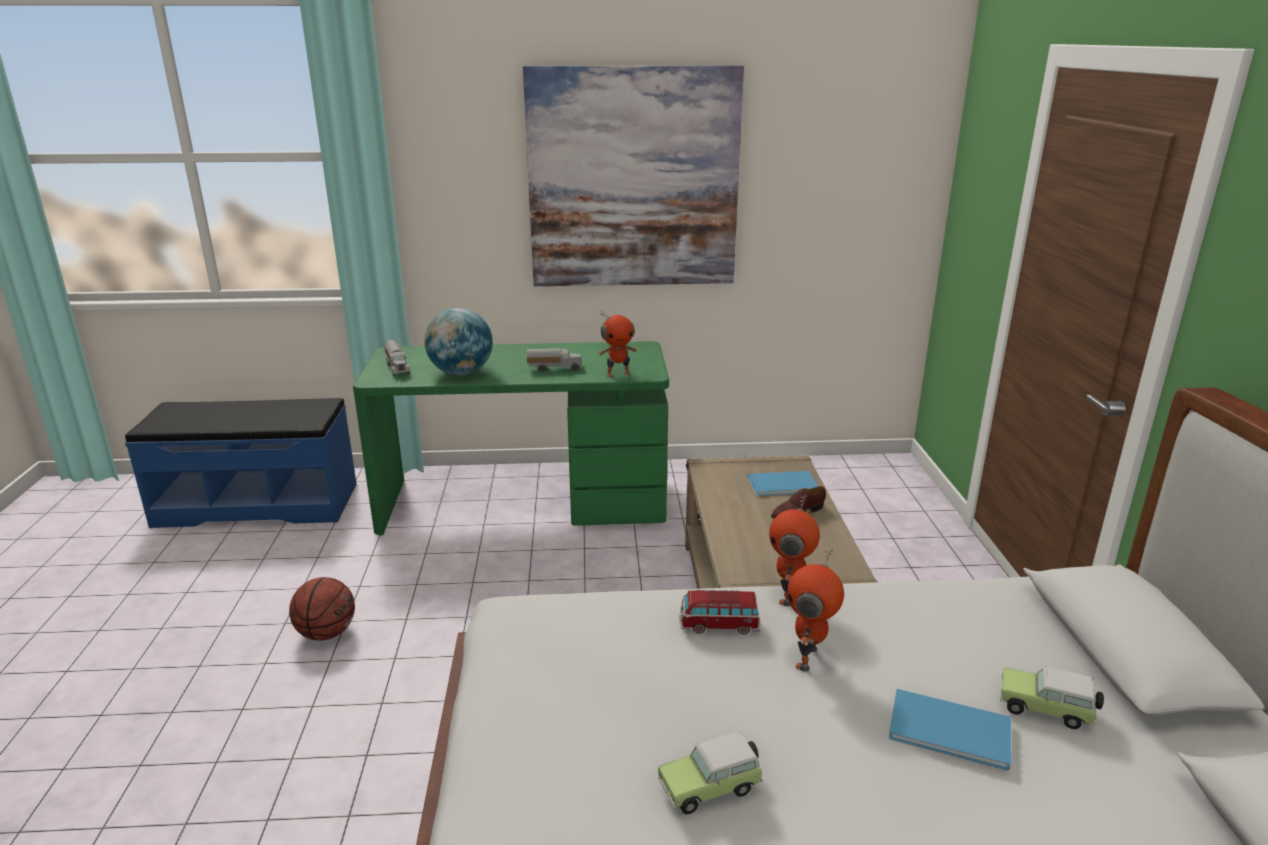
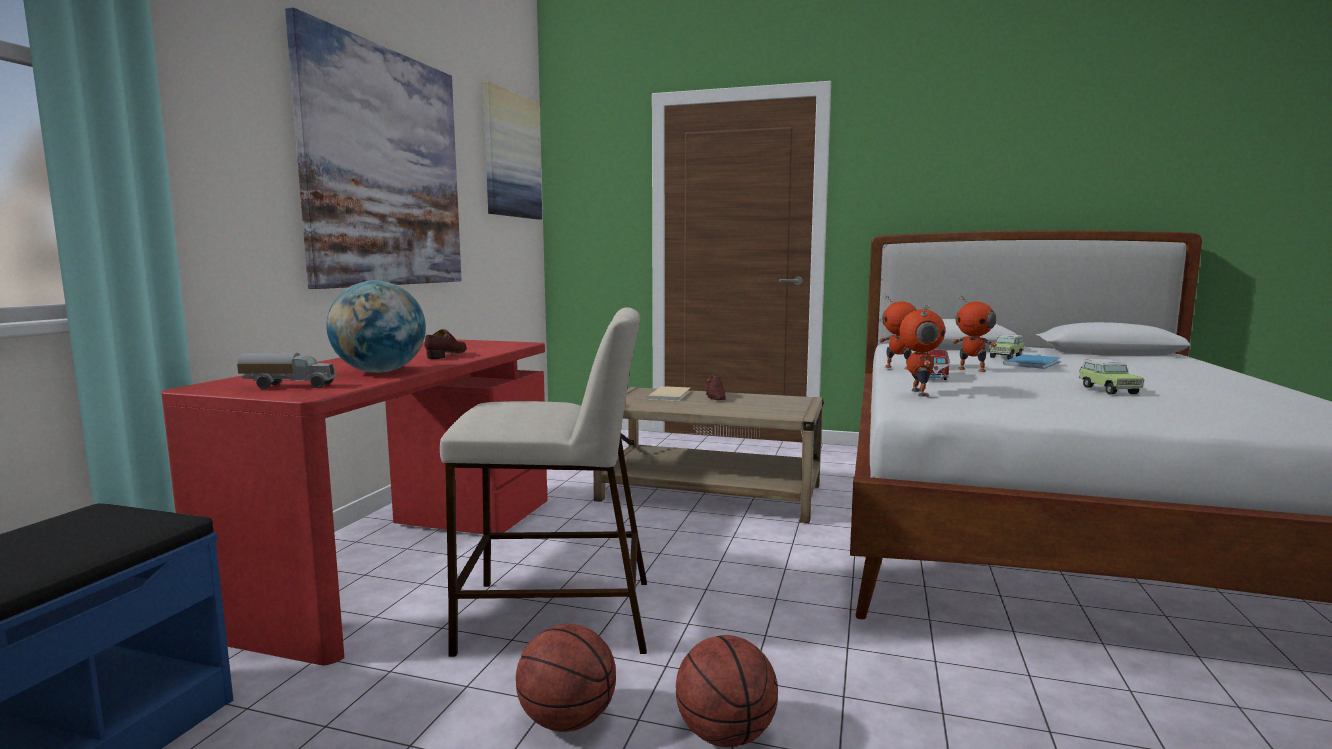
camera: 70 degrees left, 15 degrees down
(315, 701) = (725, 734): none -> basketball
(452, 591) = (554, 616): none -> beige stool
(524, 502) = (406, 555): green desk -> red desk
(555, 369) = (448, 355): toy truck -> brown shoe
(618, 374) = (504, 347): toy robot -> toy robot (917, 393)
(785, 485) = (671, 395): blue book -> beige book
(874, 132) = (511, 156): none -> picture

